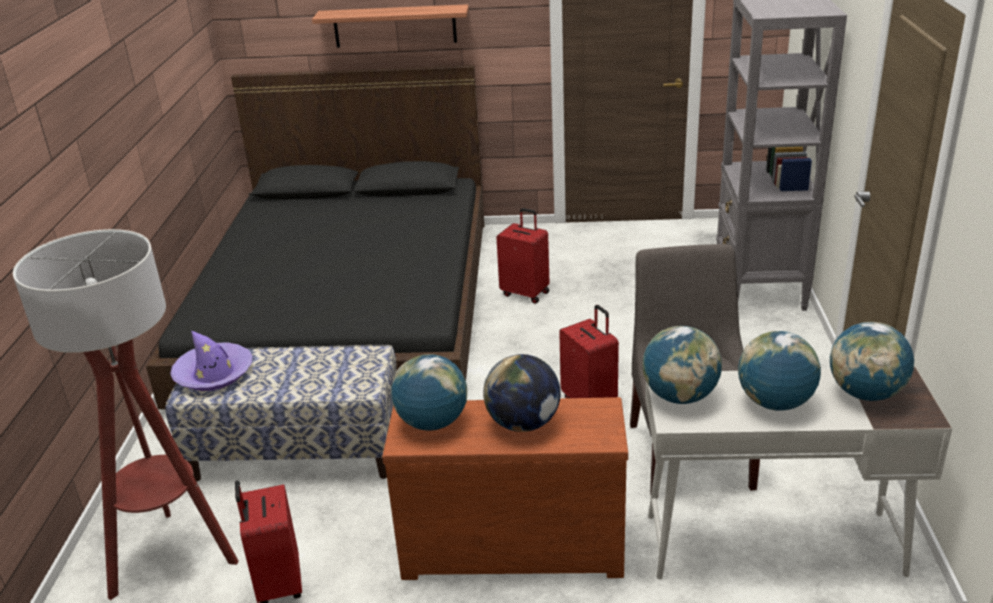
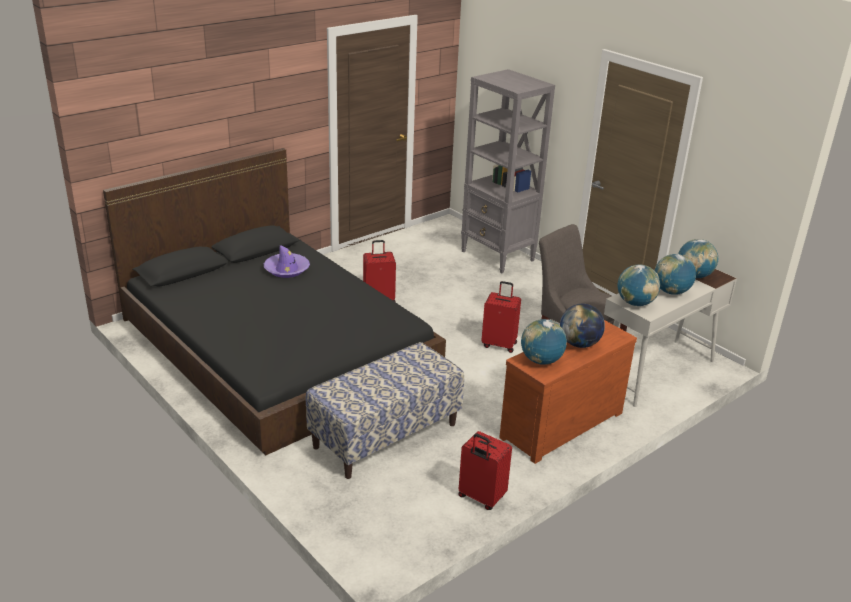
camera: 45 degrees left, 0 degrees up
(172, 556) = (403, 517): floor lamp -> none
(214, 374) = (346, 397): purple hat -> purple hat (287, 269)
(395, 26) = (229, 128): shelf -> none

